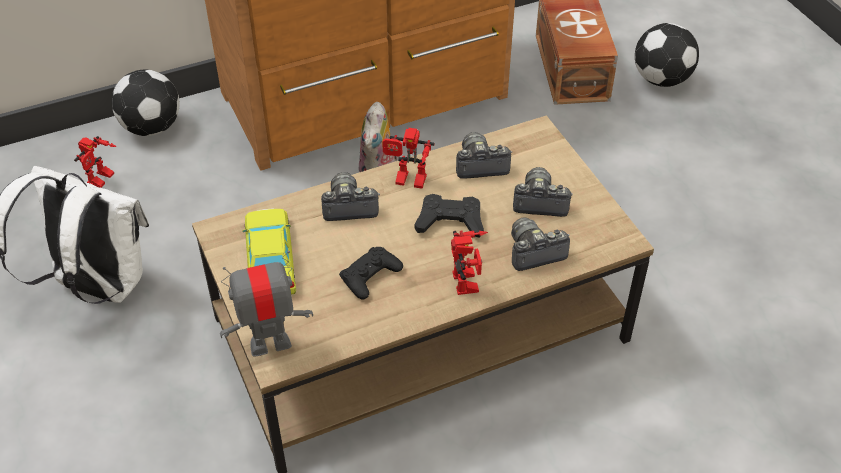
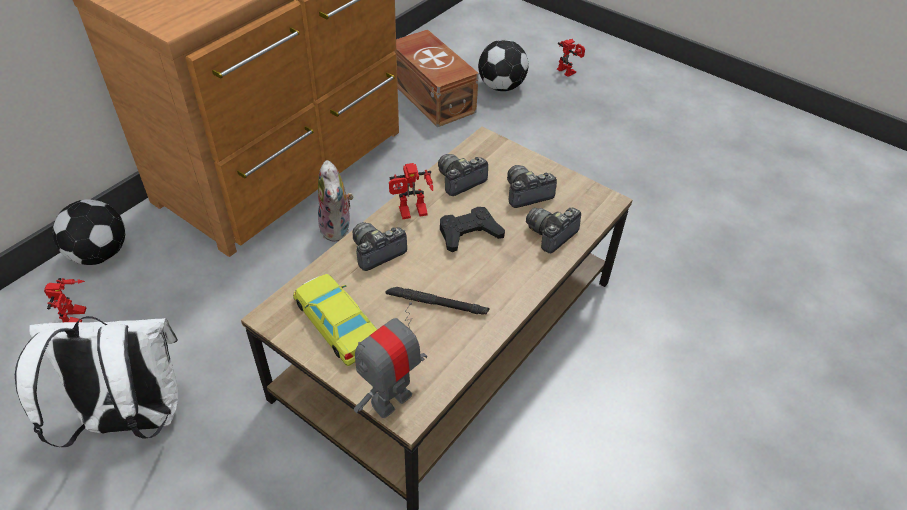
camera: 30 degrees left, 0 degrees up
(370, 276) = (437, 304): black game controller -> black flashlight
(470, 283) = (521, 278): toy robot -> toy robot (569, 71)

